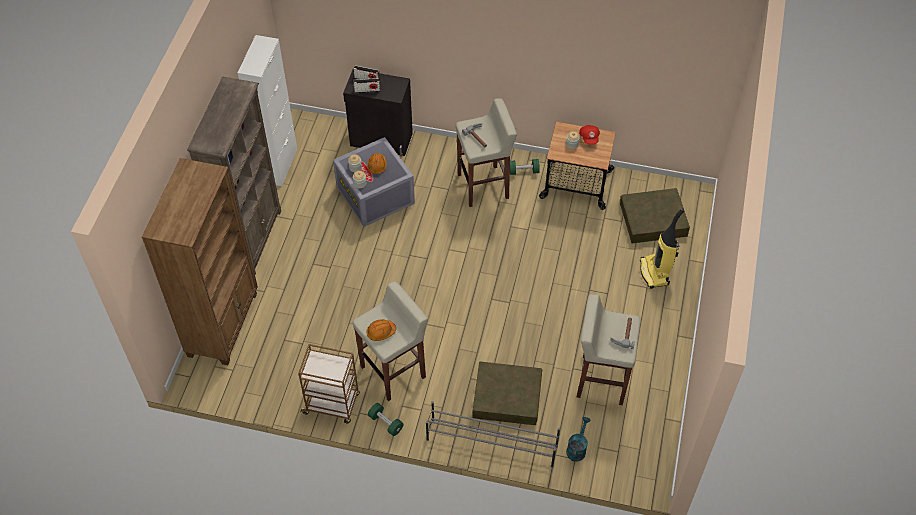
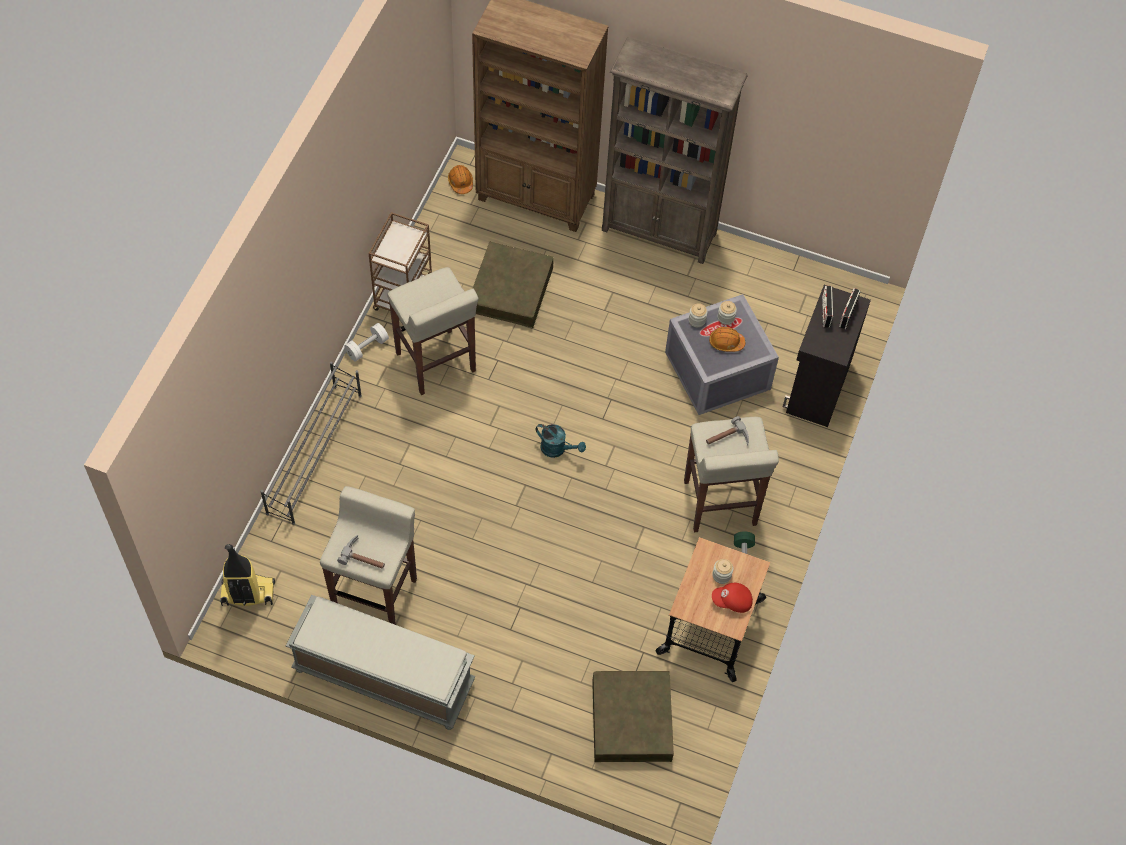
camera: 95 degrees right, 5 degrees up
(279, 165) = (780, 266): white cabinet -> none
(381, 332) = (424, 292): orange hard hat -> orange hard hat (460, 182)
(386, 423) = (367, 347): green dumbbell -> white dumbbell
(507, 396) = (374, 480): brown storage box -> brown storage box (511, 289)
(577, 448) = (285, 546): turquoise watering can -> turquoise watering can (557, 449)
(655, 273) = (535, 700): vacuum cleaner -> vacuum cleaner (247, 594)
(664, 365) = (382, 677): none -> grey bench

